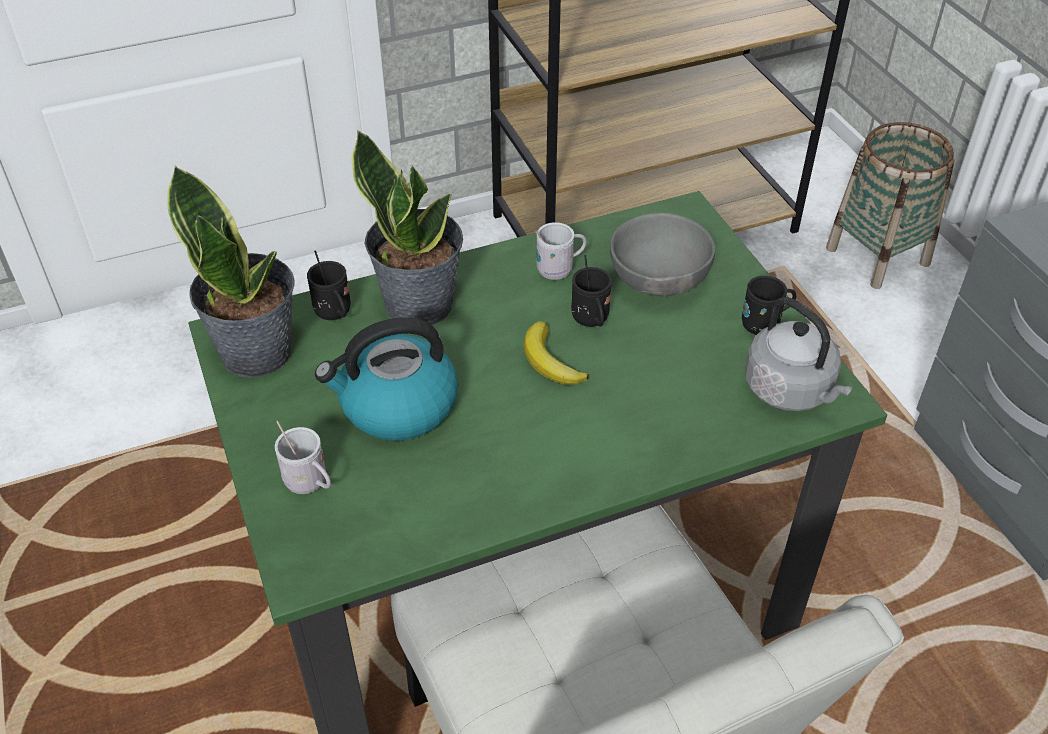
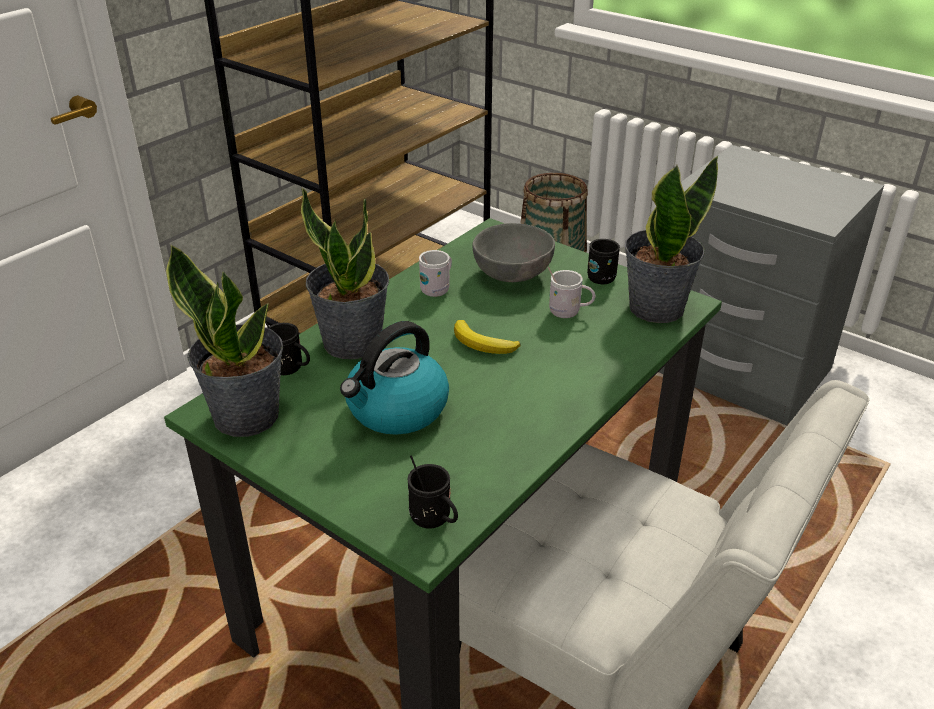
camera: 30 degrees left, 10 degrees down
(310, 484) = (375, 484): white mug -> white mug (569, 313)
(591, 321) = (489, 311): black mug -> black mug (434, 521)
(791, 391) = (655, 307): grey kettle -> potted plant

